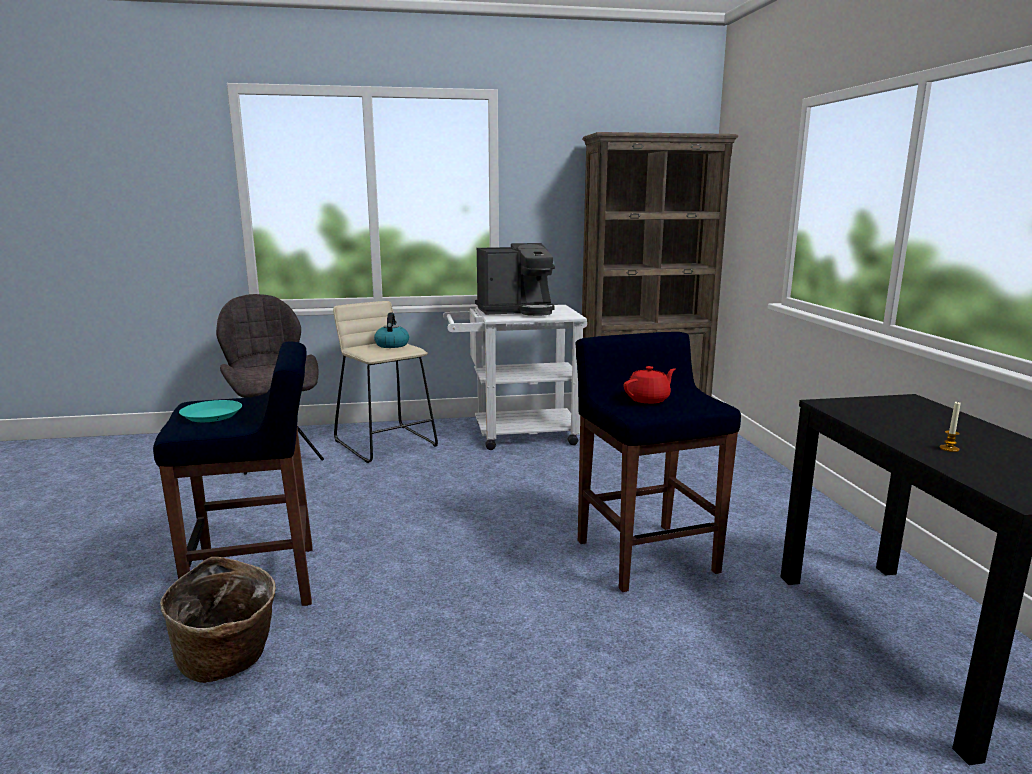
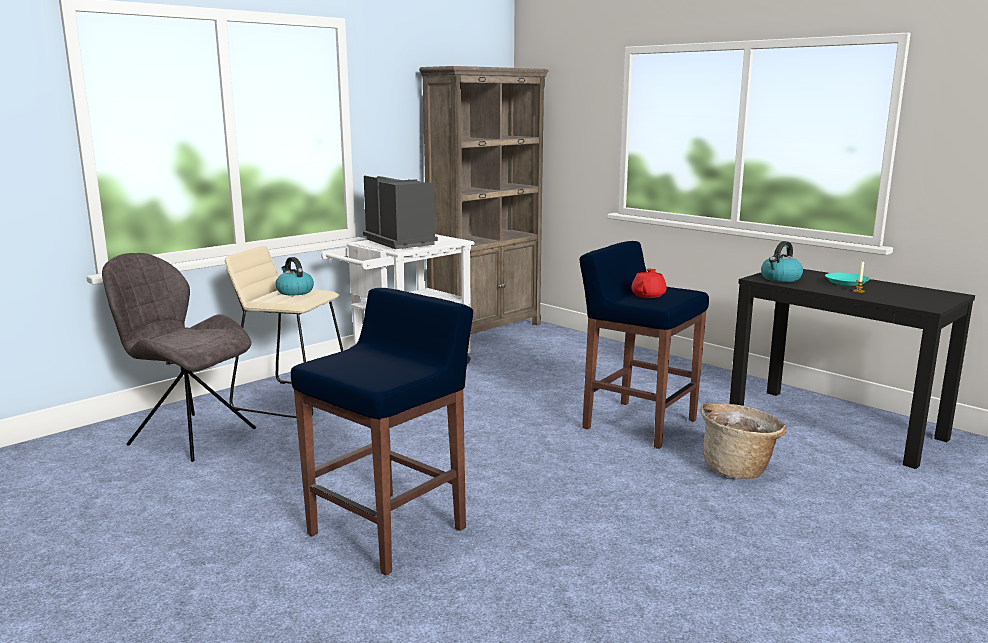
camera: 35 degrees left, 0 degrees up
(211, 416) = (367, 368): turquoise plate -> turquoise plate (846, 282)
(228, 661) = (471, 582): basket -> basket (738, 469)
(516, 311) = (401, 242): coffee machine -> coffee machine turned 75 degrees counterclockwise
(861, 410) = (780, 279): none -> kettle

